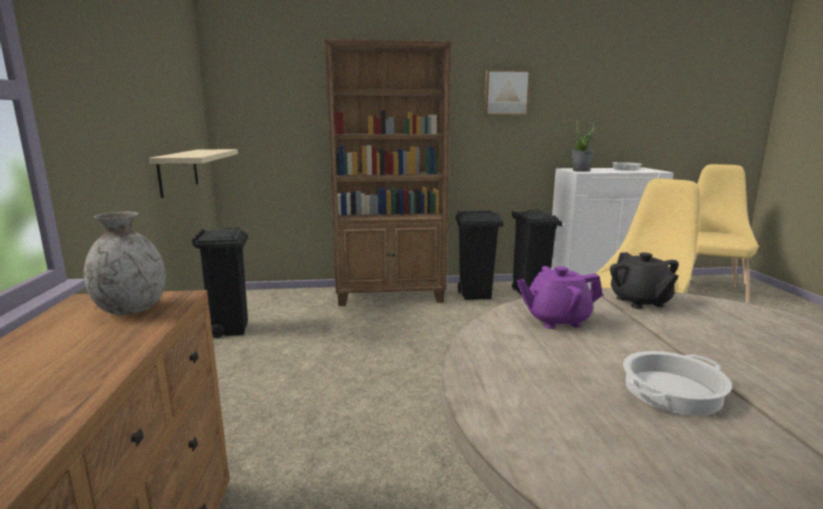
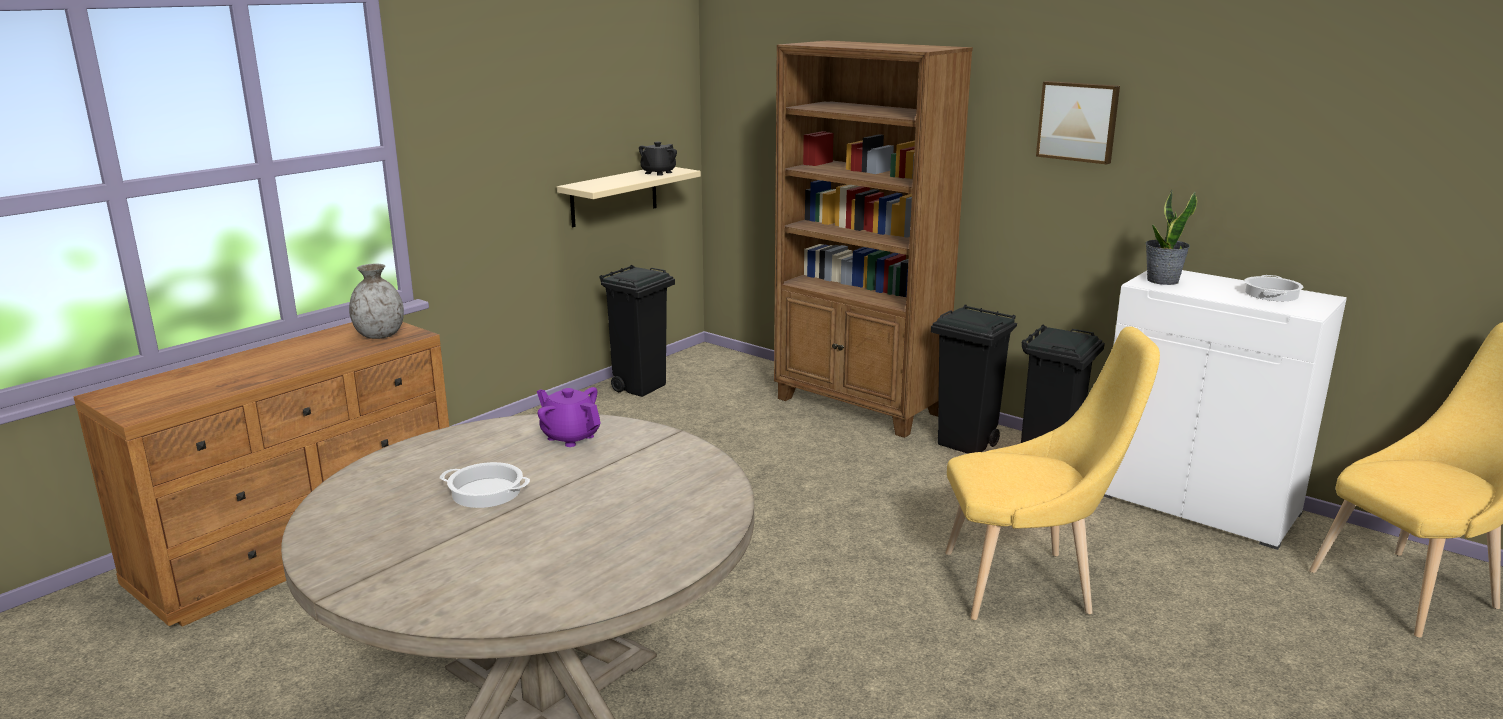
camera: 45 degrees right, 5 degrees up
(639, 302) = (672, 453): black teapot -> black teapot (658, 173)

